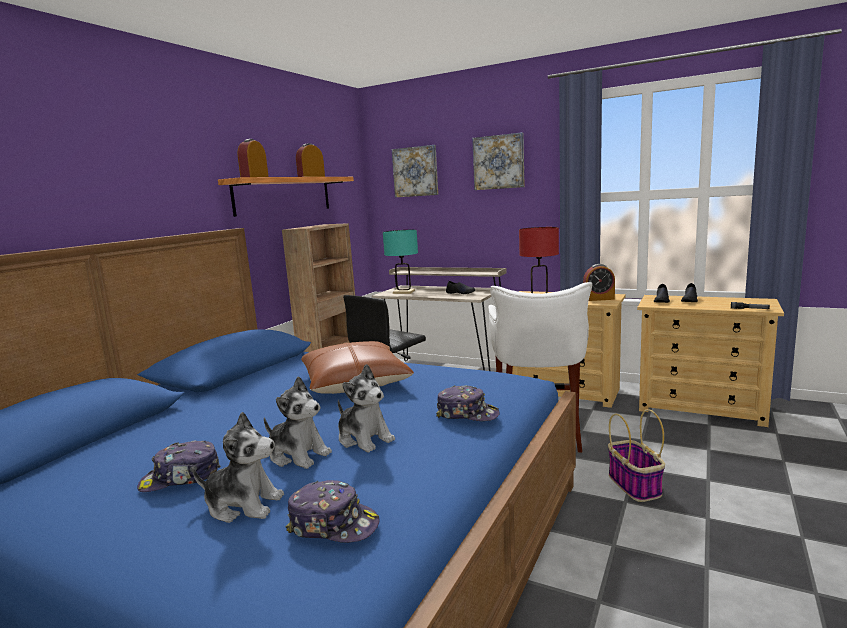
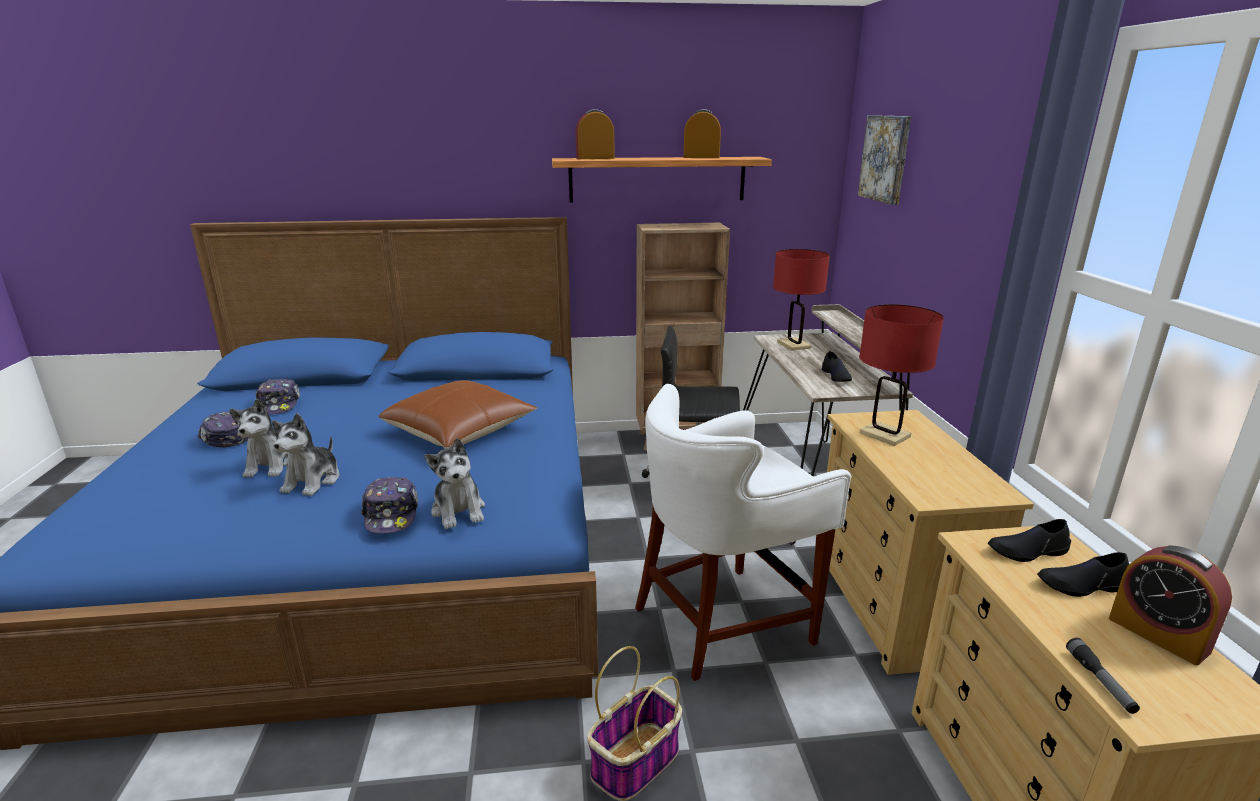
camera: 55 degrees right, 10 degrees up
(243, 505) = (181, 476): plush toy -> plush toy (459, 511)
(333, 525) = (145, 521): cap -> cap (279, 404)
(404, 292) = (794, 345): turquoise table lamp -> red table lamp
(499, 162) = (969, 165): picture -> none
(598, 299) = (949, 484): alarm clock -> alarm clock (1158, 634)

